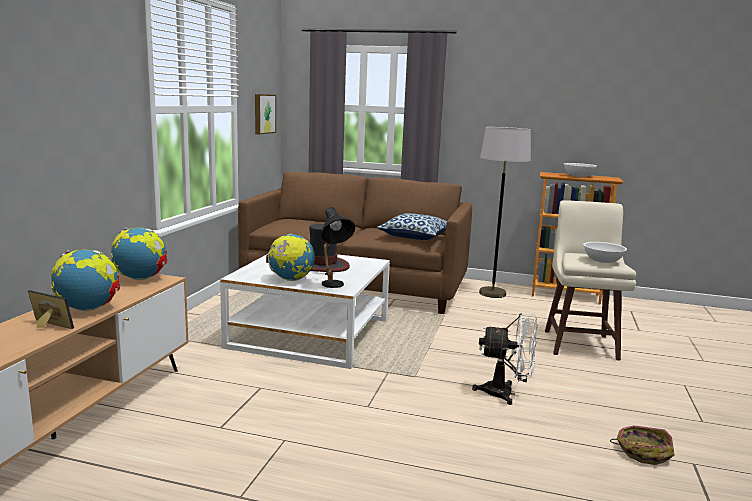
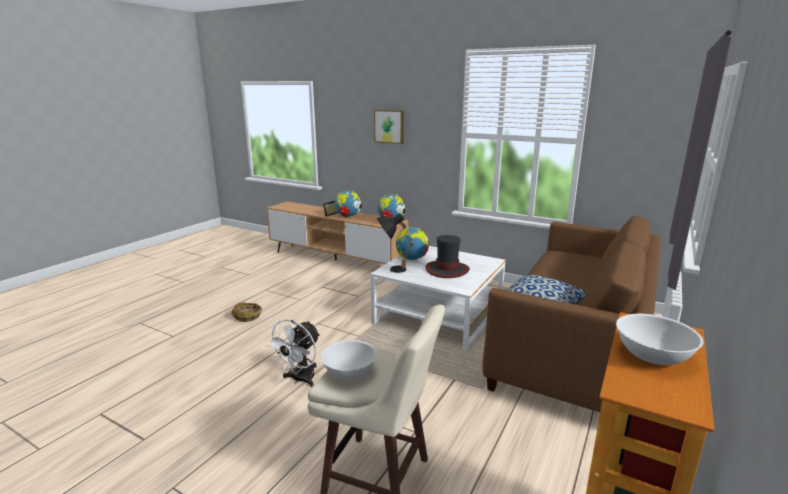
camera: 105 degrees right, 5 degrees up
(263, 114) = (647, 150): picture -> picture (389, 126)
(492, 293) = (585, 458): grey floor lamp -> none
(642, 452) = (179, 418): basket -> basket (248, 316)

